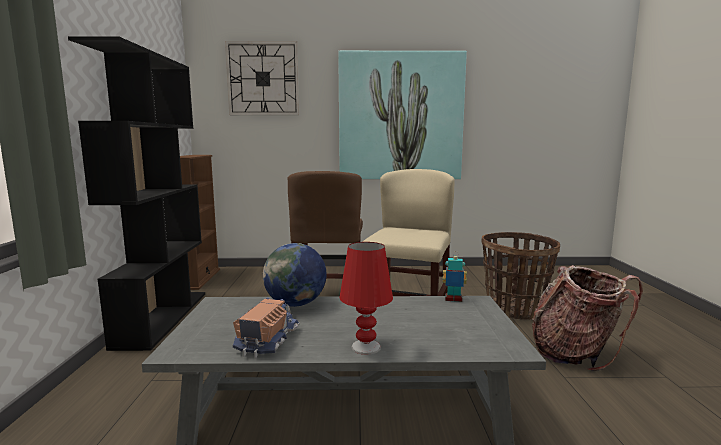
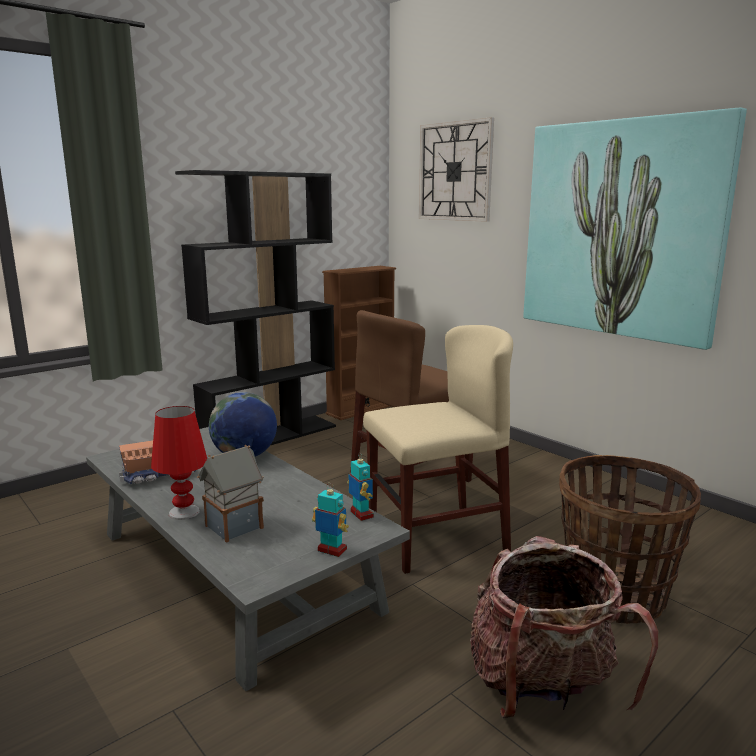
camera: 50 degrees right, 5 degrees up
(420, 337) = (233, 527): none -> toy house
(494, 318) = (331, 550): none -> toy robot

